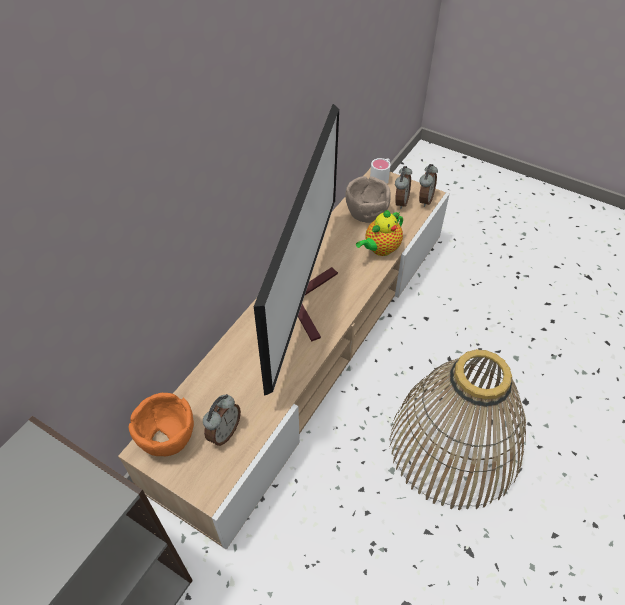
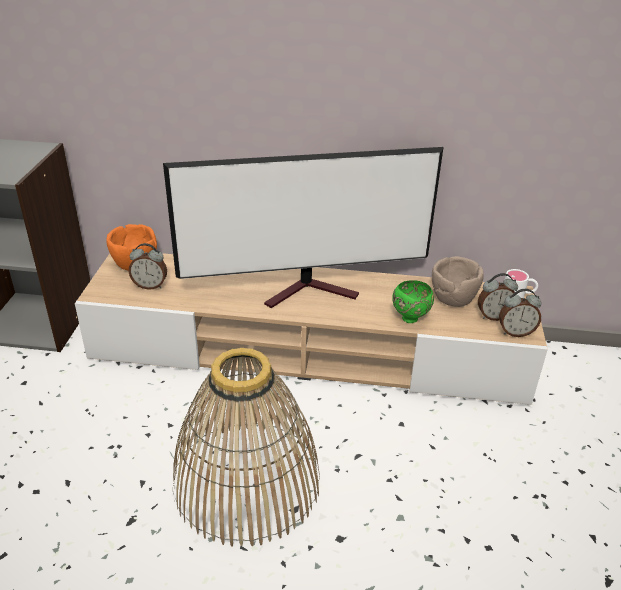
camera: 65 degrees right, 15 degrees down
(380, 249) = (410, 318): teapot -> green bowl

